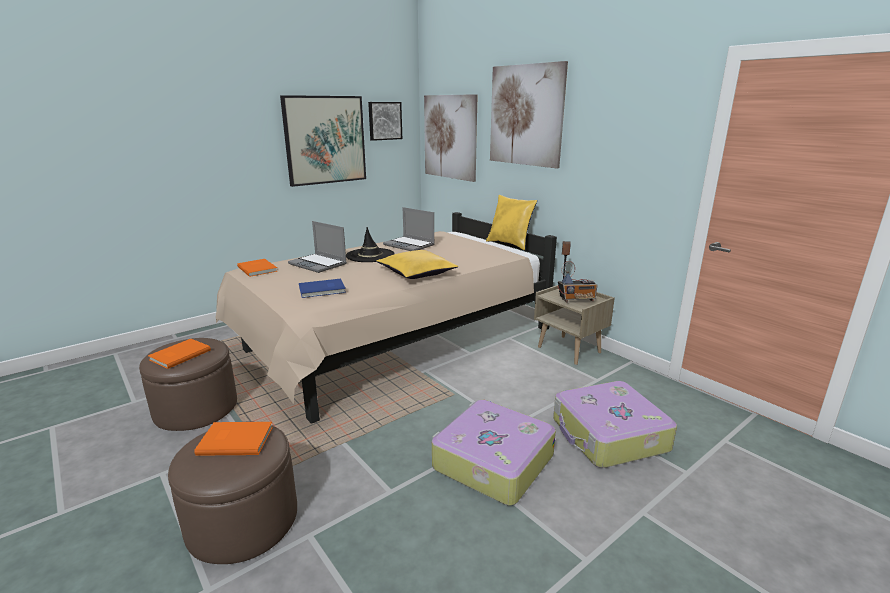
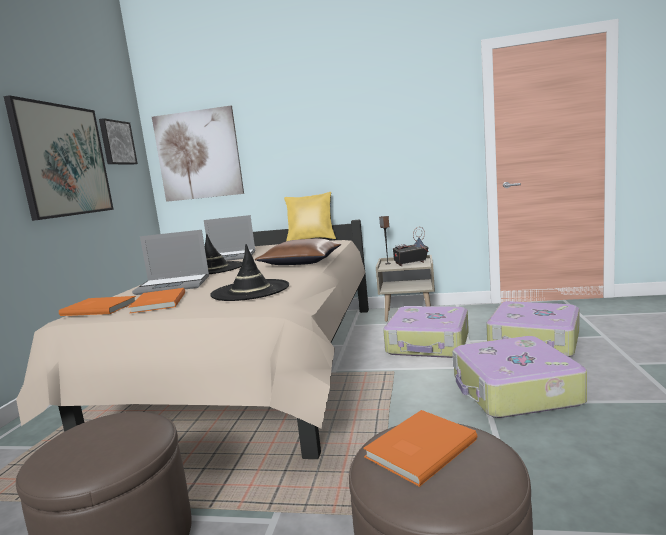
camera: 40 degrees left, 10 degrees down
(178, 355) = (101, 446): orange book -> orange book (157, 303)
(323, 290) = (250, 290): blue book -> black hat
(417, 273) = (302, 262): yellow pillow -> brown pillow
(524, 386) = (428, 344): none -> suitcase
(526, 115) = (299, 117): picture -> none
(576, 300) = (410, 263): radio -> radio turned 150 degrees counterclockwise

